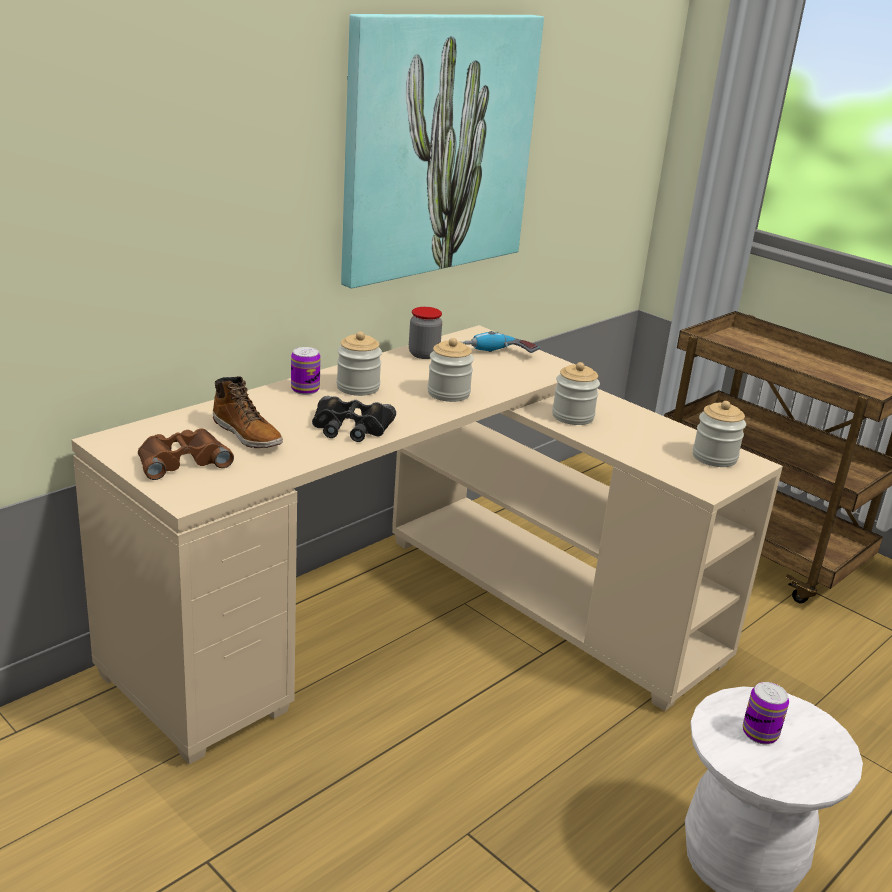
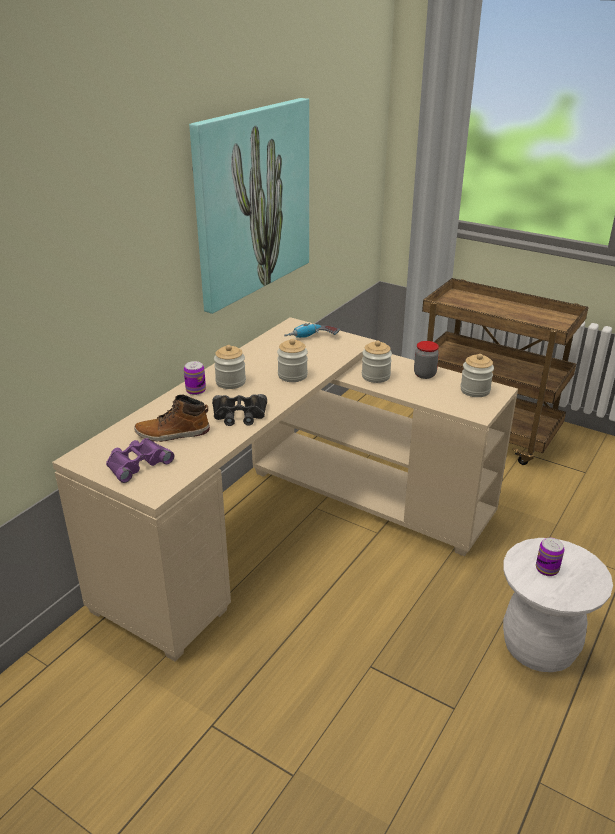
camera: 10 degrees left, 5 degrees up
(182, 460) = (137, 463): brown binoculars -> purple binoculars
(248, 434) = (173, 434): boot -> boot turned 135 degrees clockwise
(423, 354) = (263, 347): jar -> jar (424, 374)

